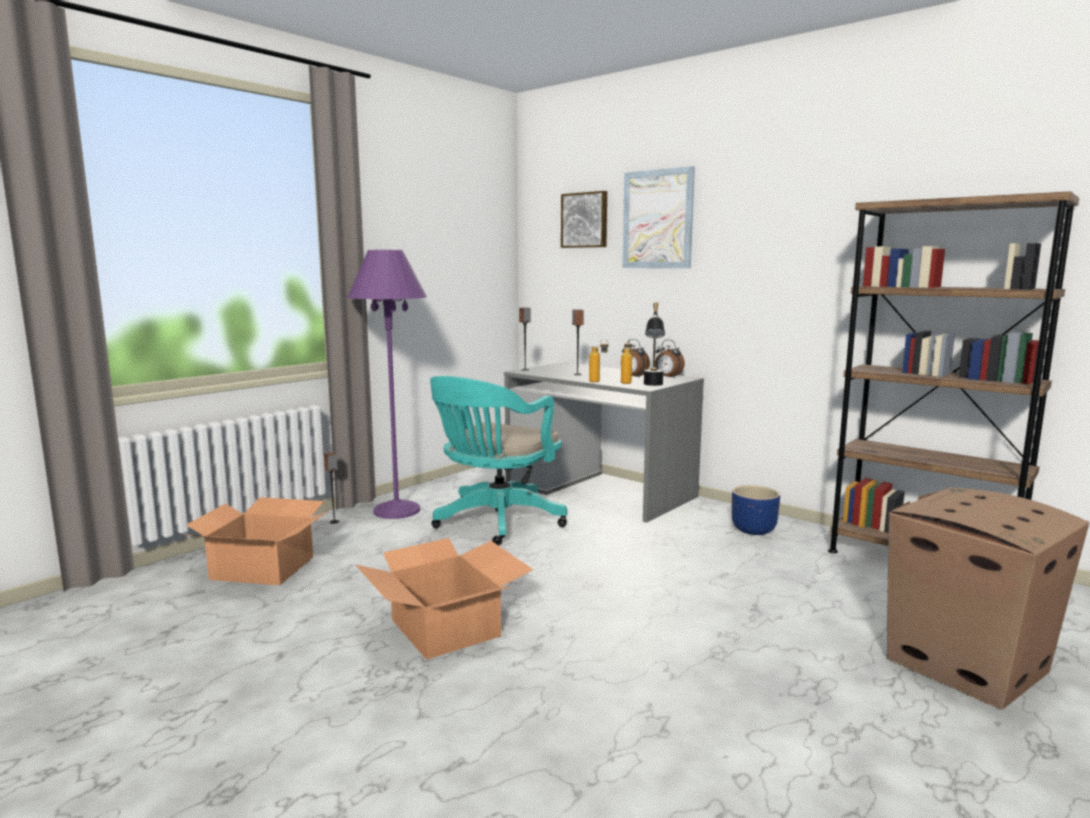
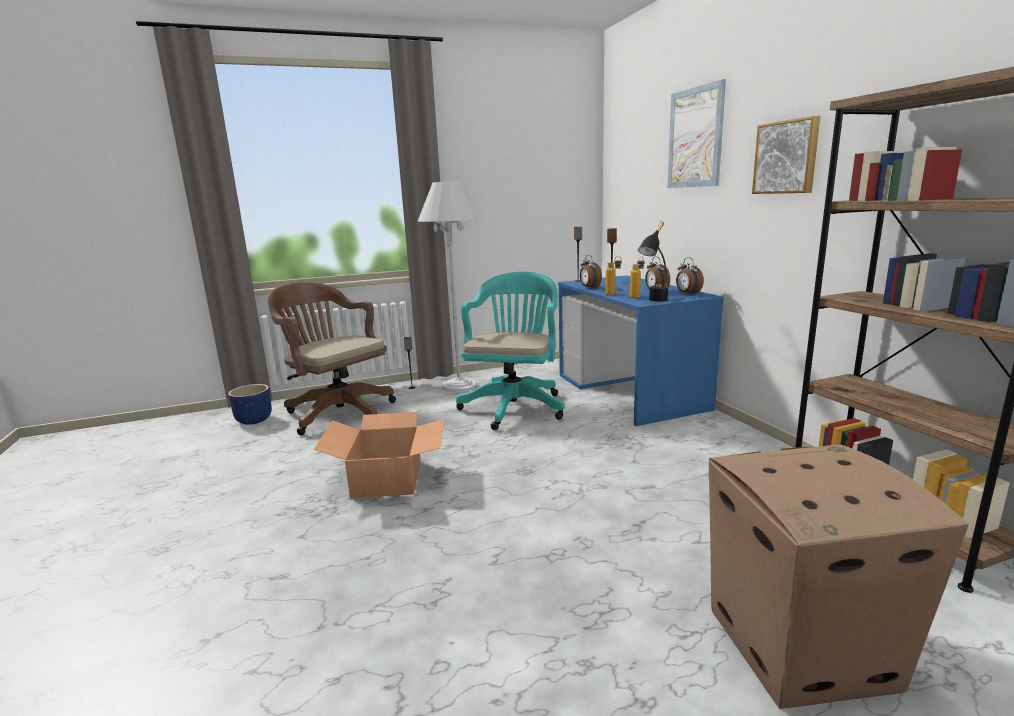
camera: 30 degrees right, 5 degrees up
(263, 568) = (337, 412): cardboard box -> brown office chair
(397, 510) = (459, 385): purple floor lamp -> white floor lamp
(495, 522) = (515, 406): turquoise office chair -> turquoise office chair turned 135 degrees clockwise
(556, 376) = (589, 288): none -> alarm clock
(585, 220) = (644, 144): picture -> picture (787, 157)
(600, 490) = (630, 391): grey desk -> blue desk
(754, 530) = (732, 451): blue planter -> blue planter (254, 420)

